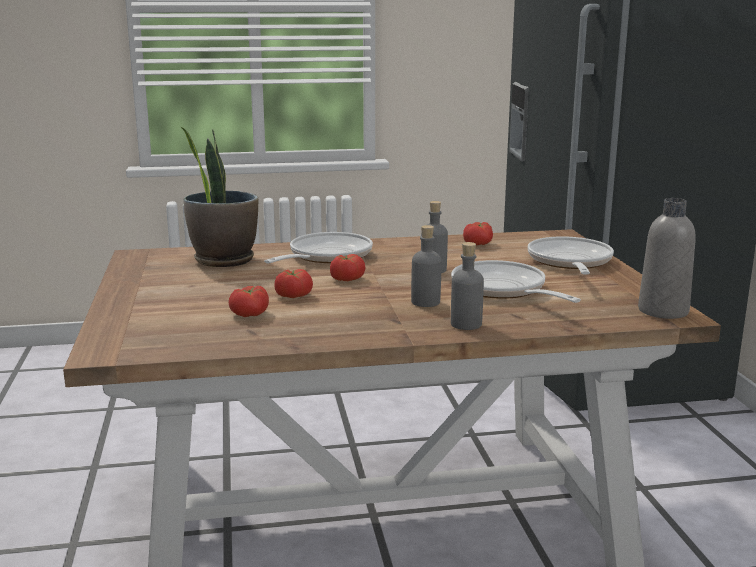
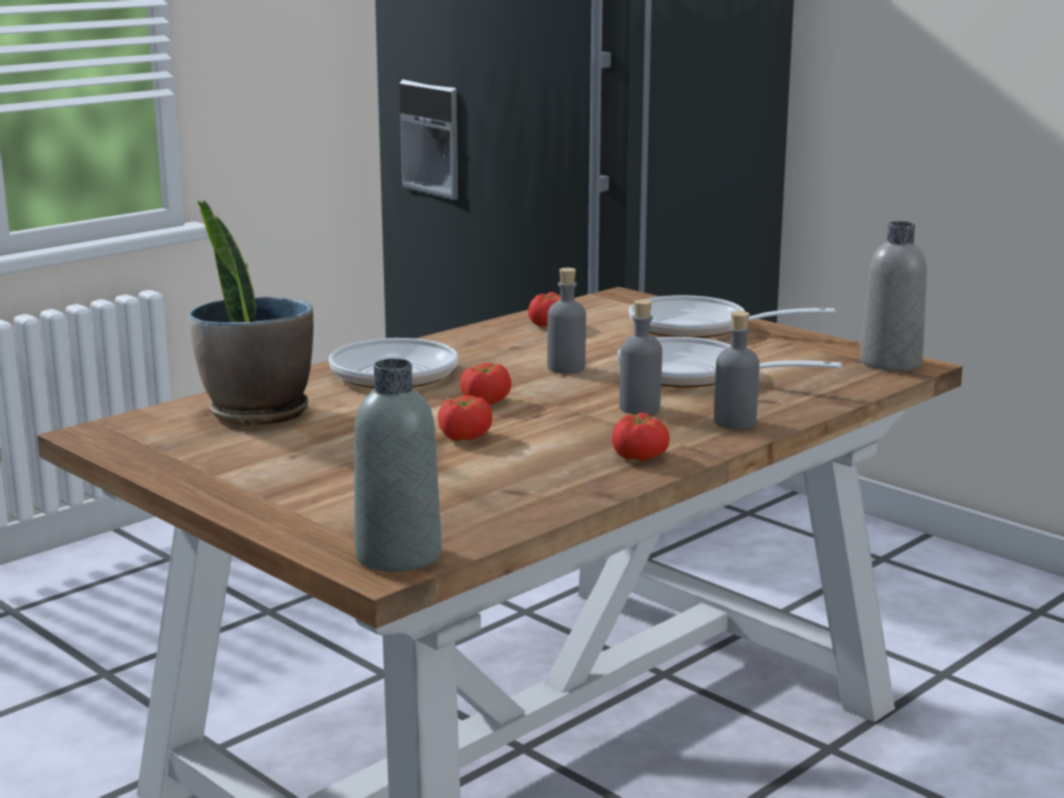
camera: 35 degrees left, 0 degrees up
(122, 349) = (398, 555): none -> grey bottle
(250, 314) = (464, 472): tomato -> tomato (640, 456)
(569, 262) = (698, 328): frying pan -> frying pan turned 45 degrees counterclockwise

